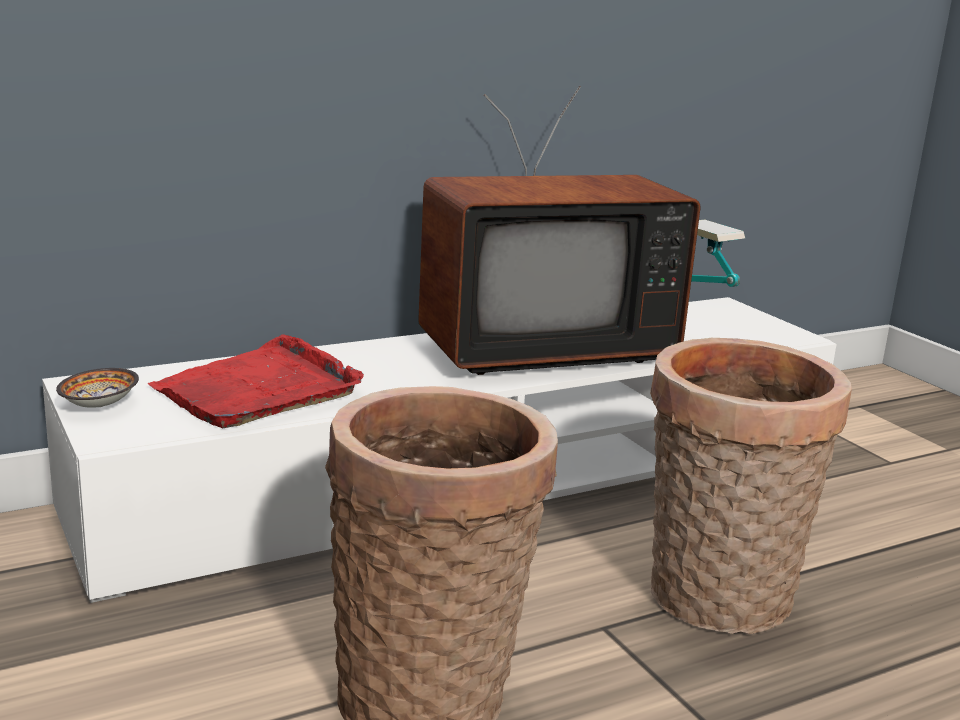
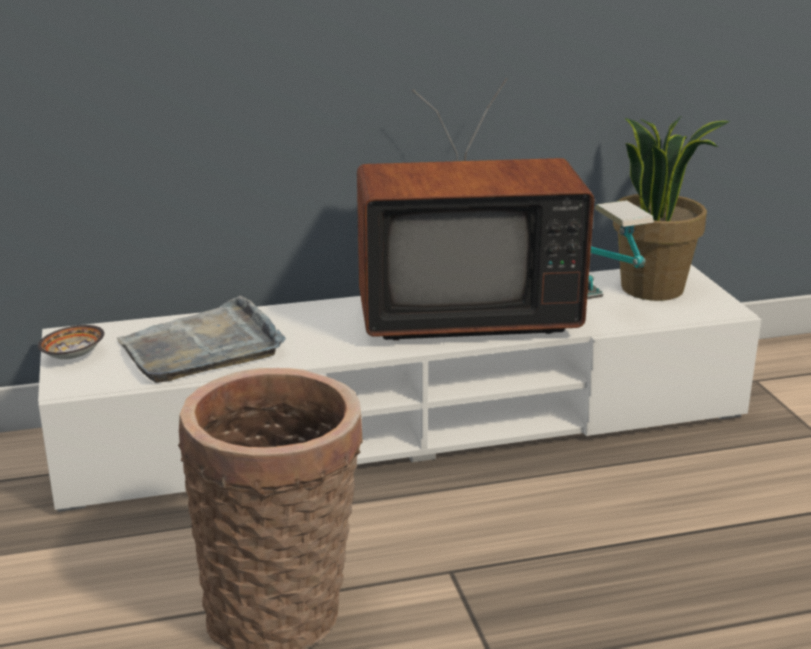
camera: 15 degrees right, 5 degrees up
(259, 390) = (202, 347): red tray -> grey tray
(713, 320) = (653, 288): none -> potted plant
(717, 602) = (563, 558): basket -> none

